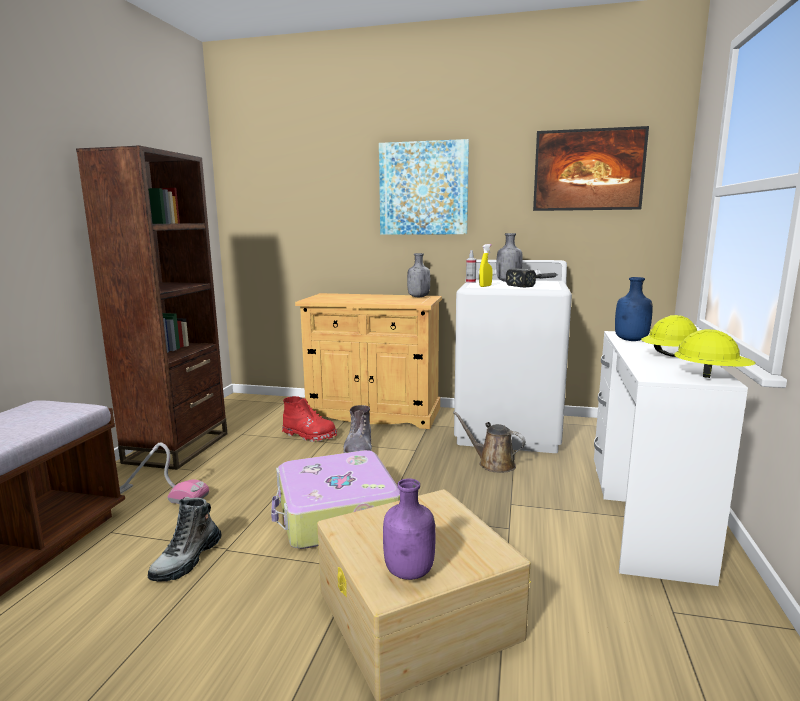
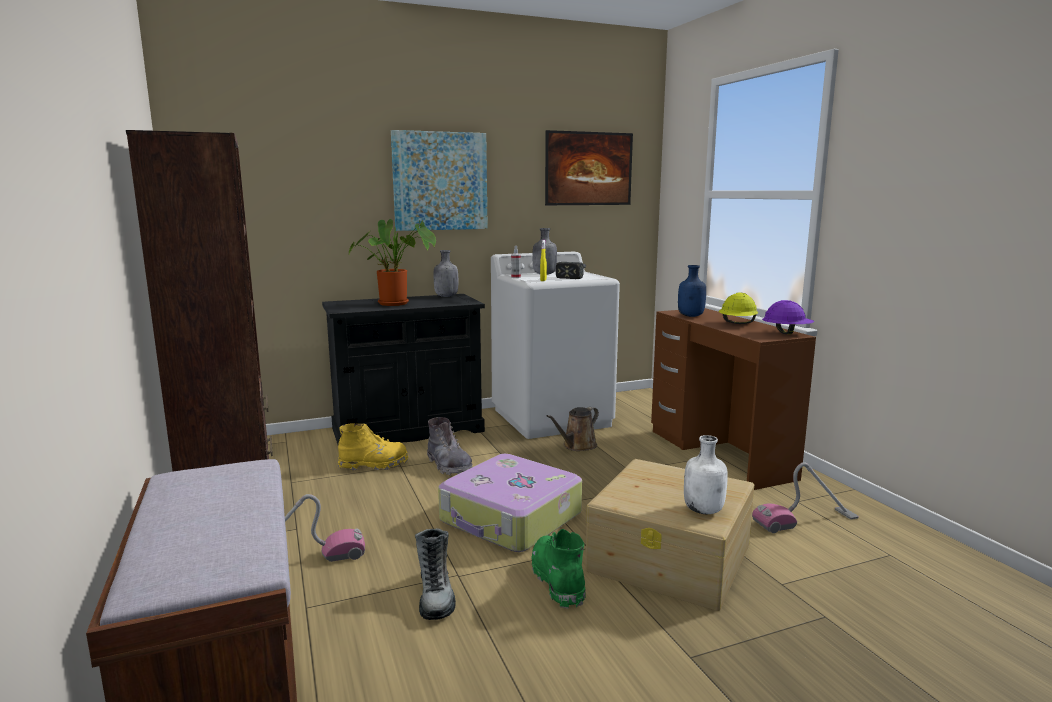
camera: 35 degrees left, 0 degrees up
(286, 589) = (558, 581): none -> green boot
(309, 435) = (374, 465): red boot -> yellow boot
(363, 299) = (397, 303): none -> potted plant
(373, 413) = (408, 430): beige cabinet -> black cabinet
(410, 572) = (704, 510): purple bottle -> white bottle
(493, 464) = (577, 446): brown watering can -> brown watering can turned 45 degrees counterclockwise
(644, 517) = (719, 454): white desk -> brown desk
(649, 642) = (805, 520): none -> vacuum cleaner
(711, 376) = (786, 333): yellow hard hat -> purple hard hat

